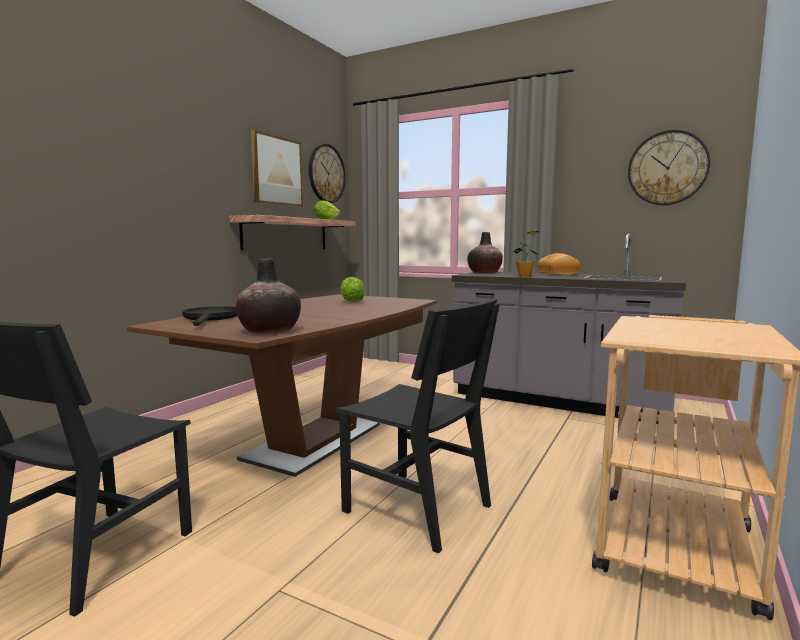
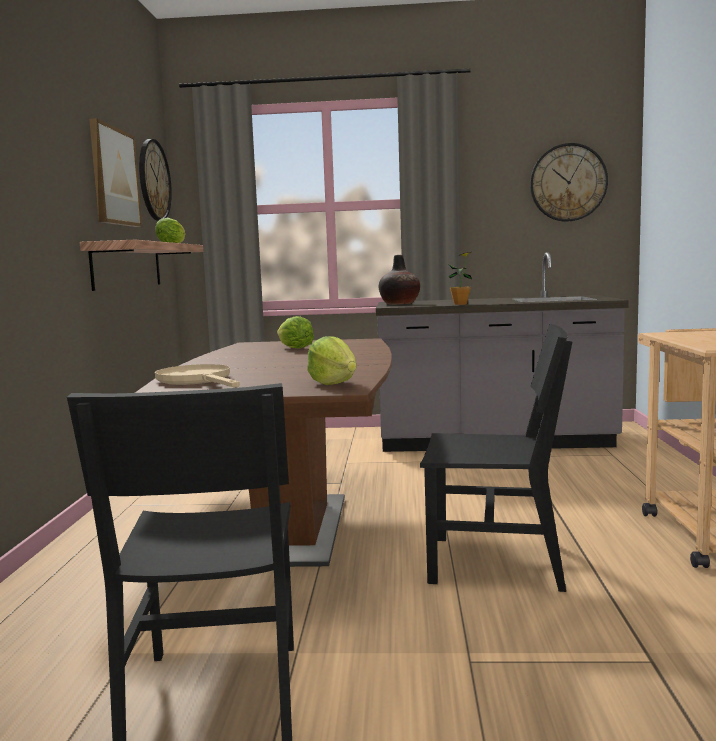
camera: 25 degrees left, 0 degrees up
(210, 318) = (198, 380): black frying pan -> beige frying pan
(269, 331) = (333, 383): vase -> lettuce
(557, 274) = (476, 300): bread -> none

